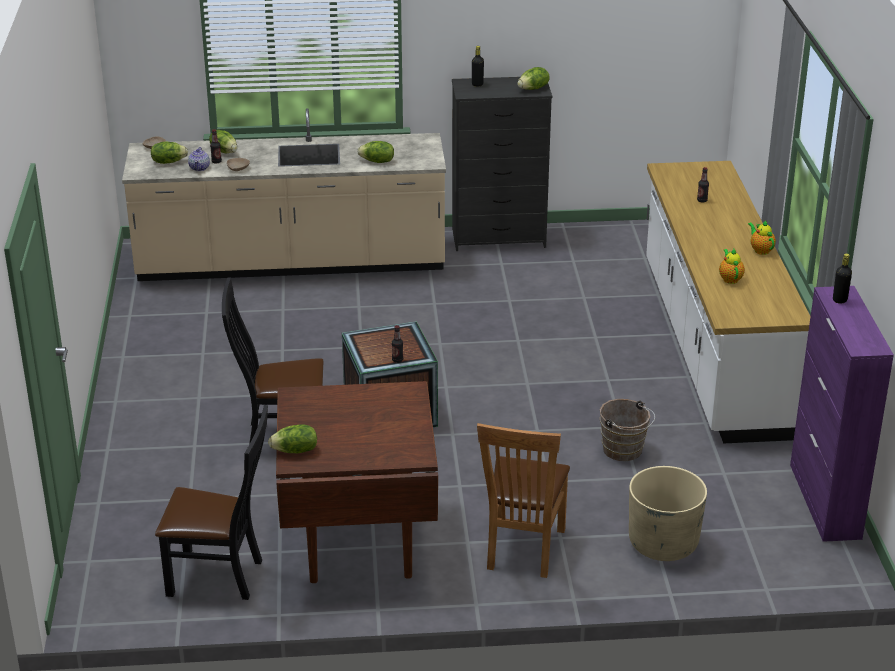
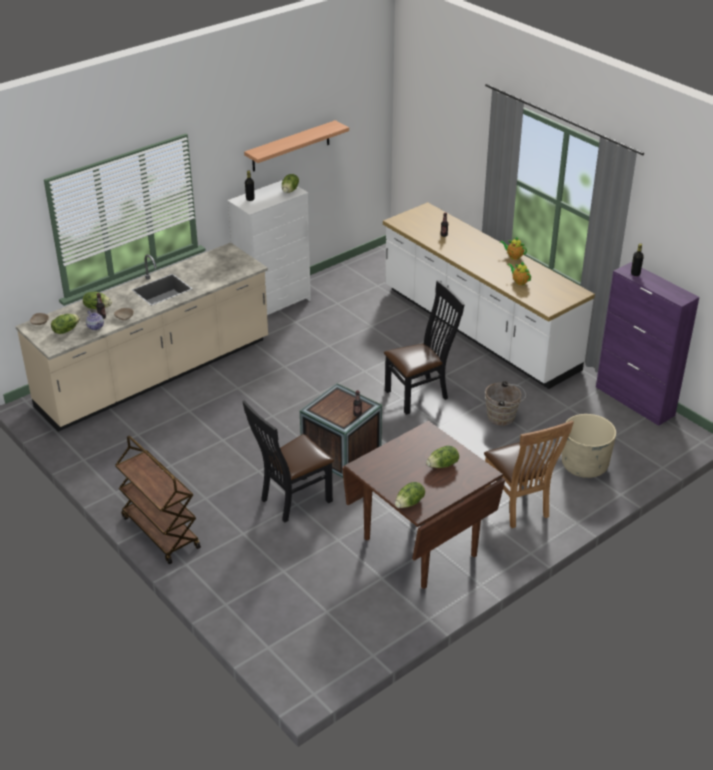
camera: 35 degrees left, 5 degrees up
(119, 410) = (160, 532): none -> brown cart
(221, 577) = (365, 613): black chair -> black chair (420, 394)
(377, 161) = (215, 278): lettuce -> lettuce (443, 465)
(499, 238) = (274, 304): black dresser -> white dresser
(560, 34) = (291, 146): none -> shelf

